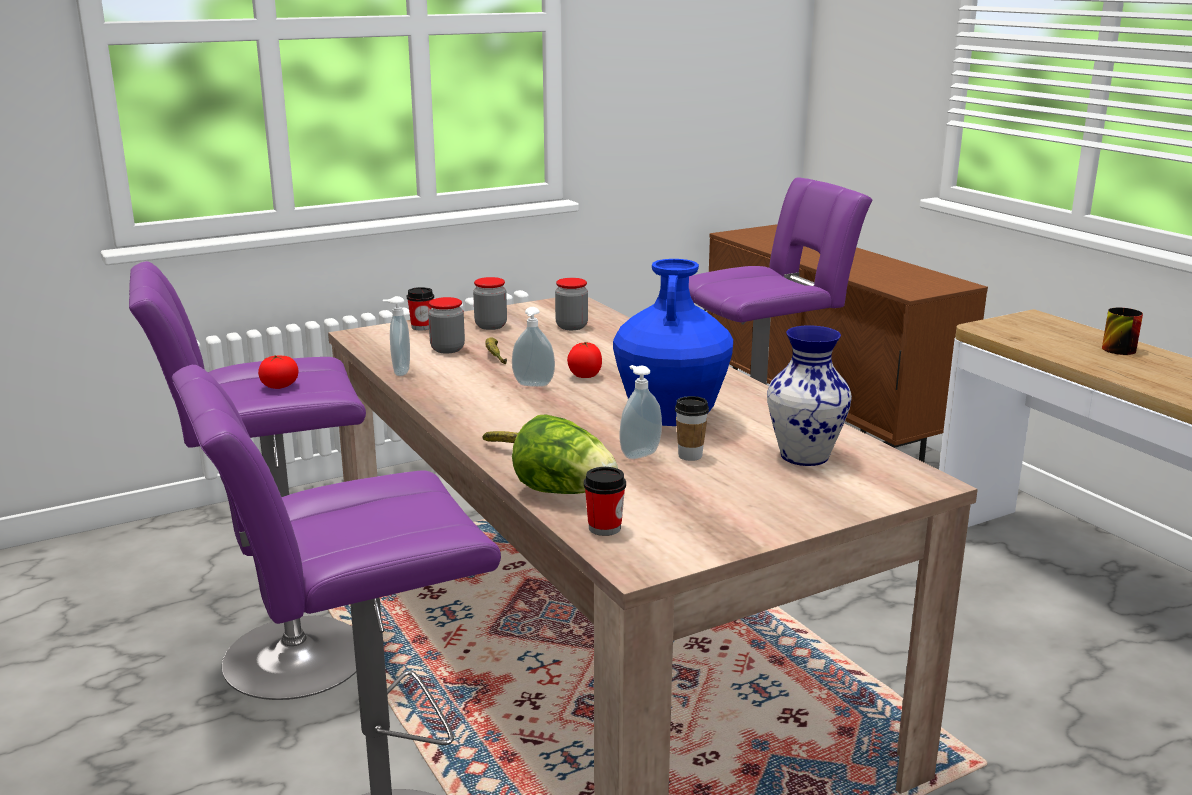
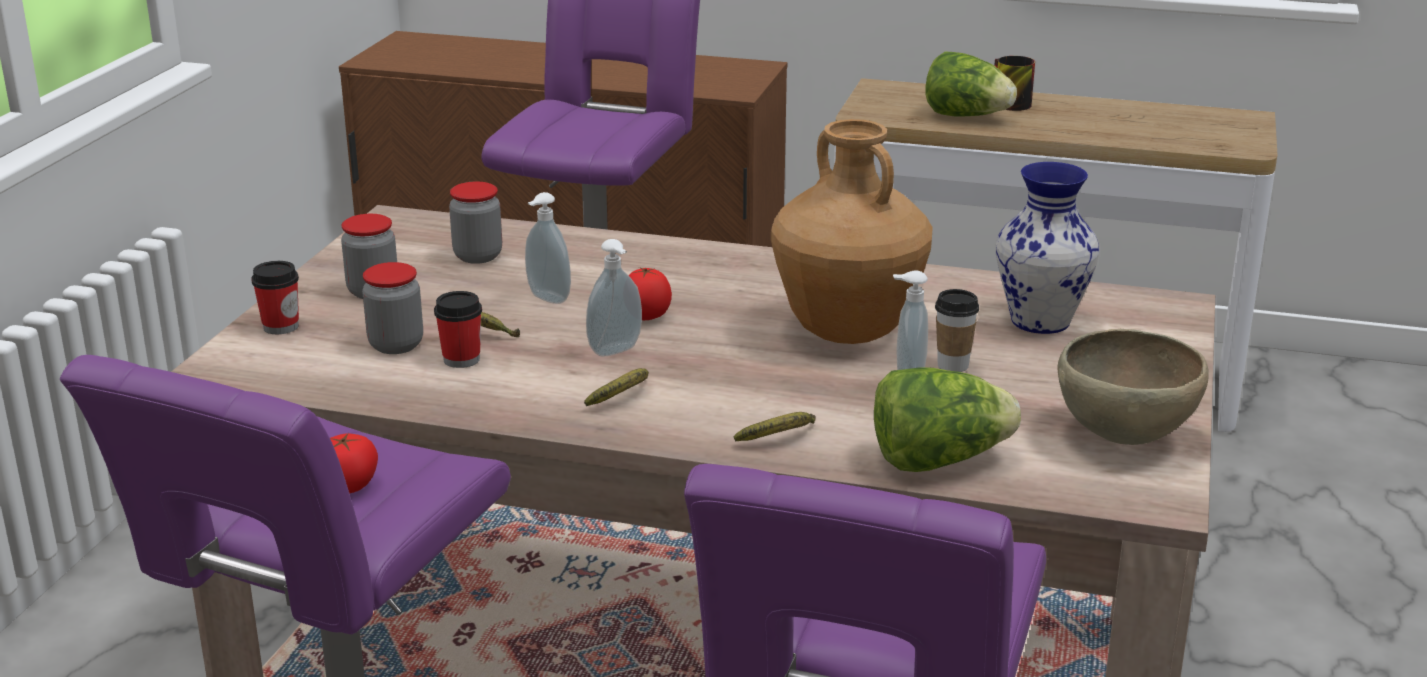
camera: 45 degrees left, 5 degrees up
(399, 372) = (412, 401): soap dispenser -> soap dispenser (546, 299)
(488, 404) = (623, 396): none -> banana
(604, 528) = (1054, 478): cup -> cup (461, 359)
(671, 420) = (848, 333): blue vase -> brown vase
(700, 529) = (1125, 437): none -> brown bowl
(1061, 347) = (966, 116): none -> lettuce

